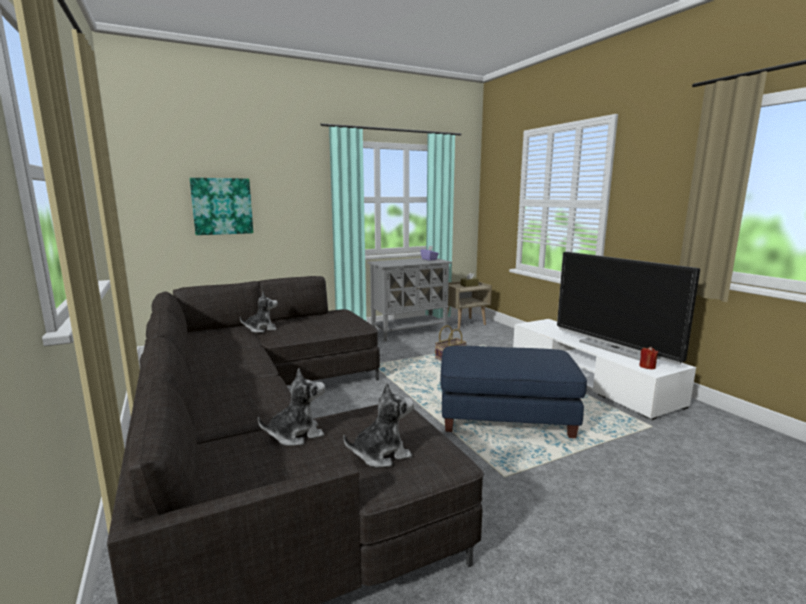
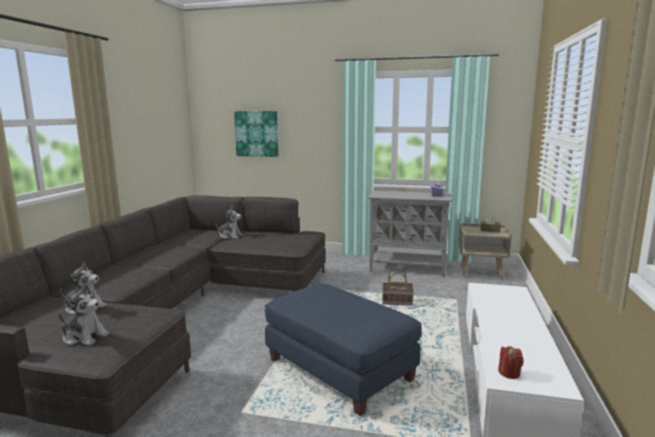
camera: 40 degrees right, 0 degrees up
(615, 349) = (521, 341): television -> none

